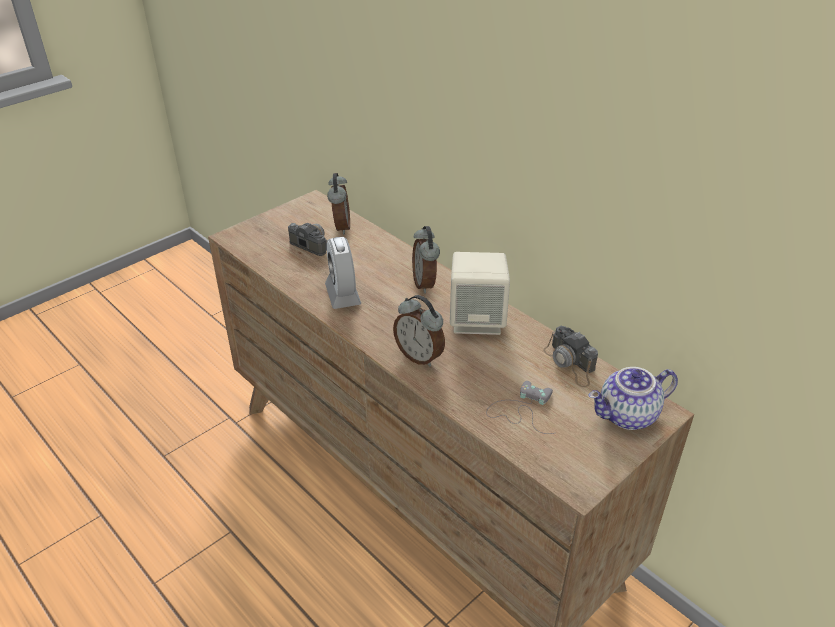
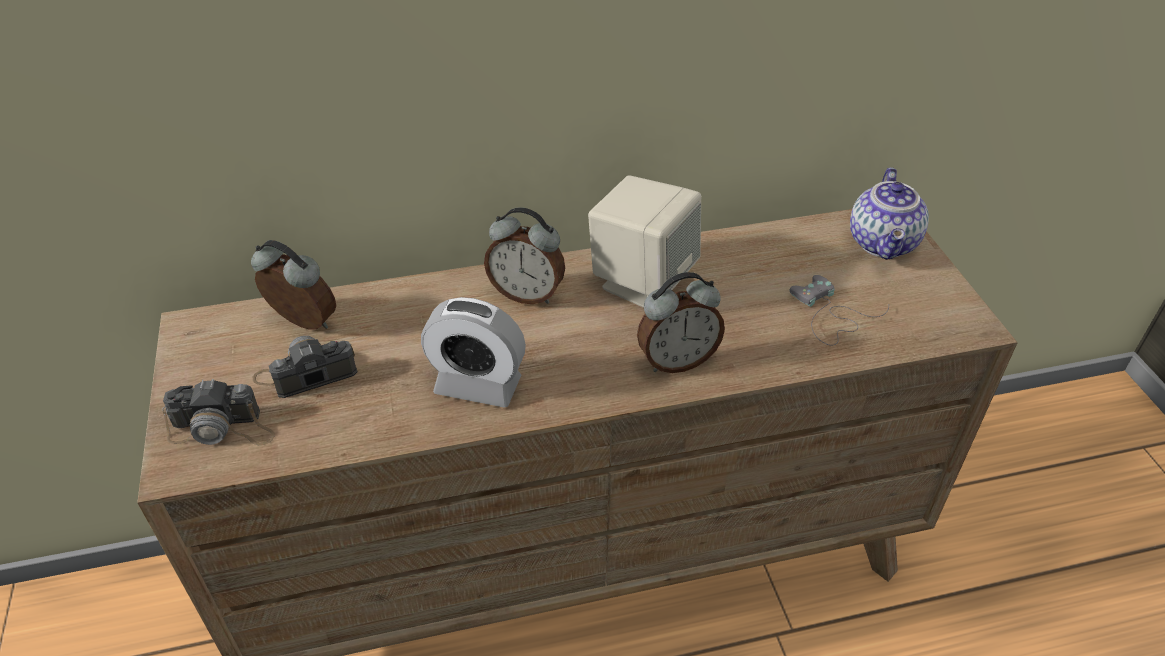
camera: 60 degrees left, 5 degrees up
(570, 364) = (775, 244): camera -> camera (222, 428)

